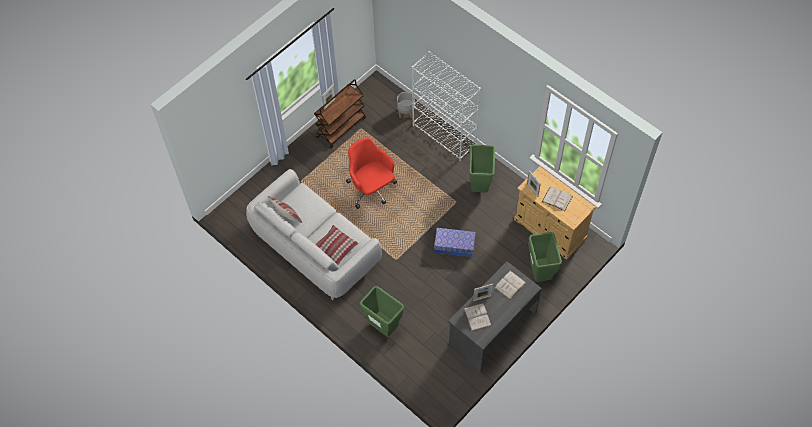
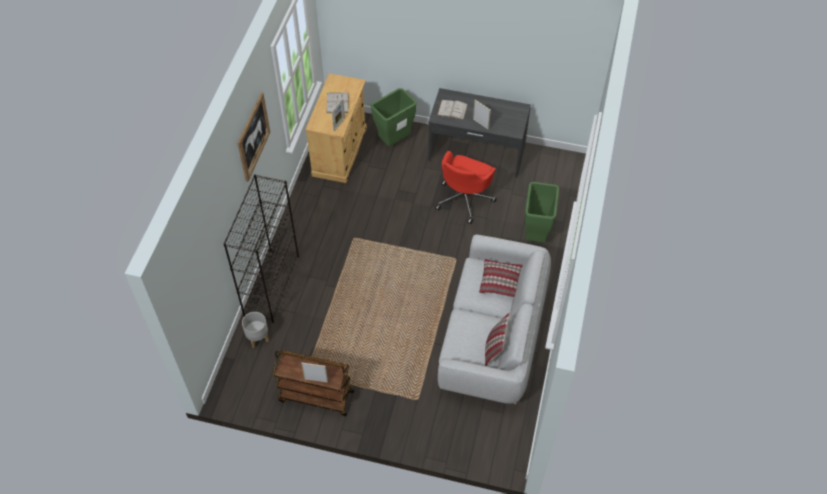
camera: 120 degrees left, 5 degrees down
(371, 189) = (384, 321): red office chair -> red office chair (464, 199)
(444, 135) = (271, 285): white bookcase -> black bookcase
(454, 246) = (407, 217): storage box -> none
(477, 317) = (502, 120): white book -> none
(479, 185) = (321, 226): green trash can -> none
(494, 77) = (253, 137): none -> picture

